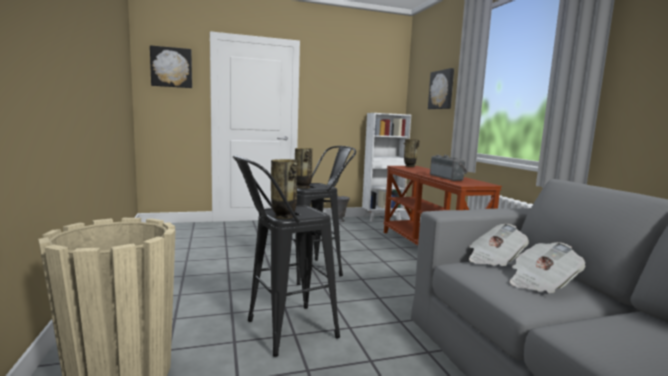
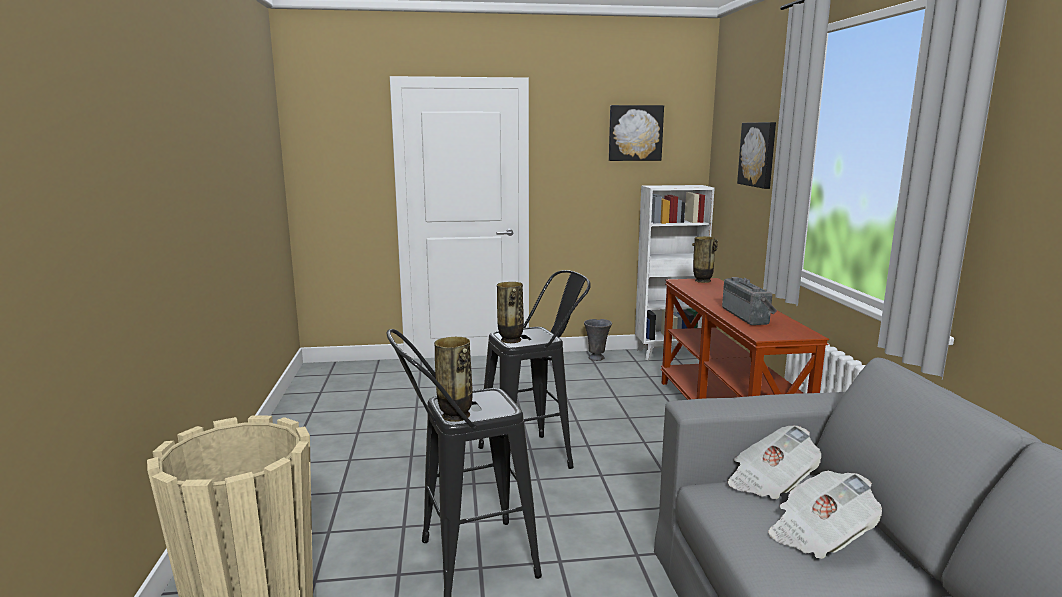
camera: 10 degrees right, 5 degrees up
(171, 67) = (336, 135): picture -> picture (635, 133)

